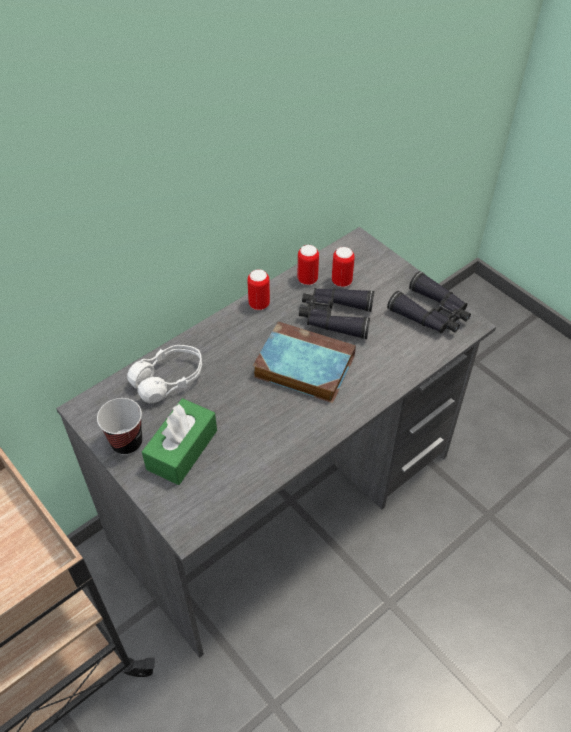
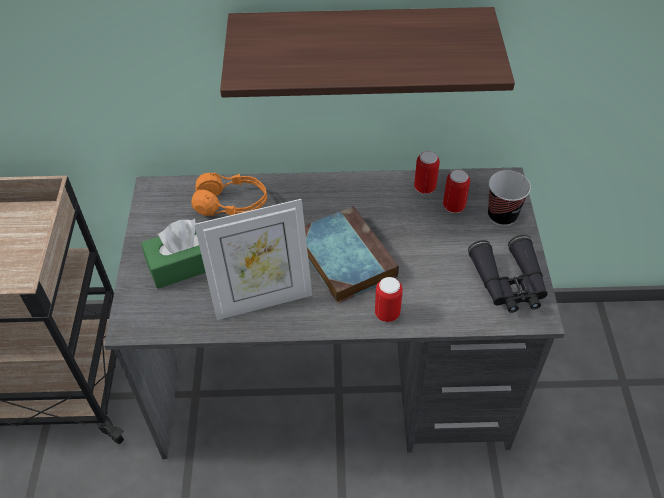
camera: 40 degrees right, 0 degrees up
(127, 443) = (155, 233): cup -> cup (502, 215)
(169, 380) = (231, 204): white headphones -> orange headphones
(231, 183) = (360, 51): none -> shelf
(259, 304) = (362, 185): can -> can (387, 313)
(273, 436) = (262, 299): none -> picture frame
(335, 317) = (415, 233): black binoculars -> none

